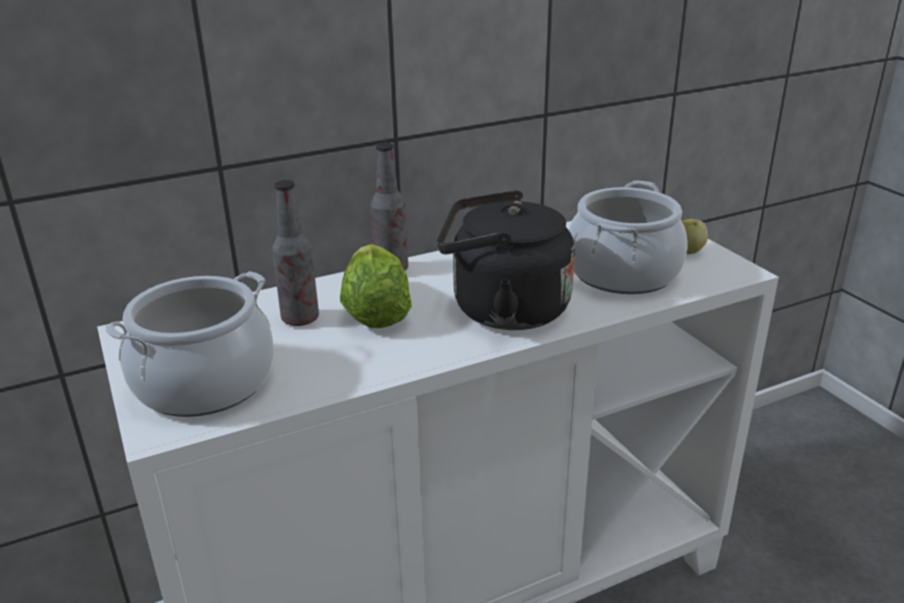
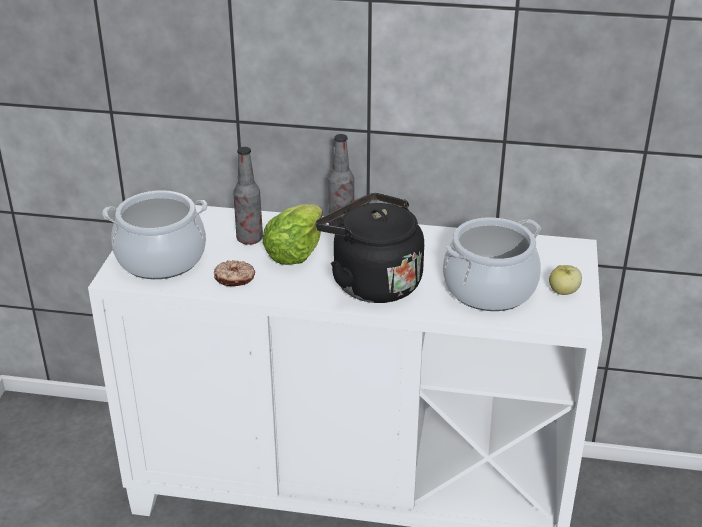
camera: 35 degrees right, 5 degrees up
(337, 367) = (234, 279): none -> donut

